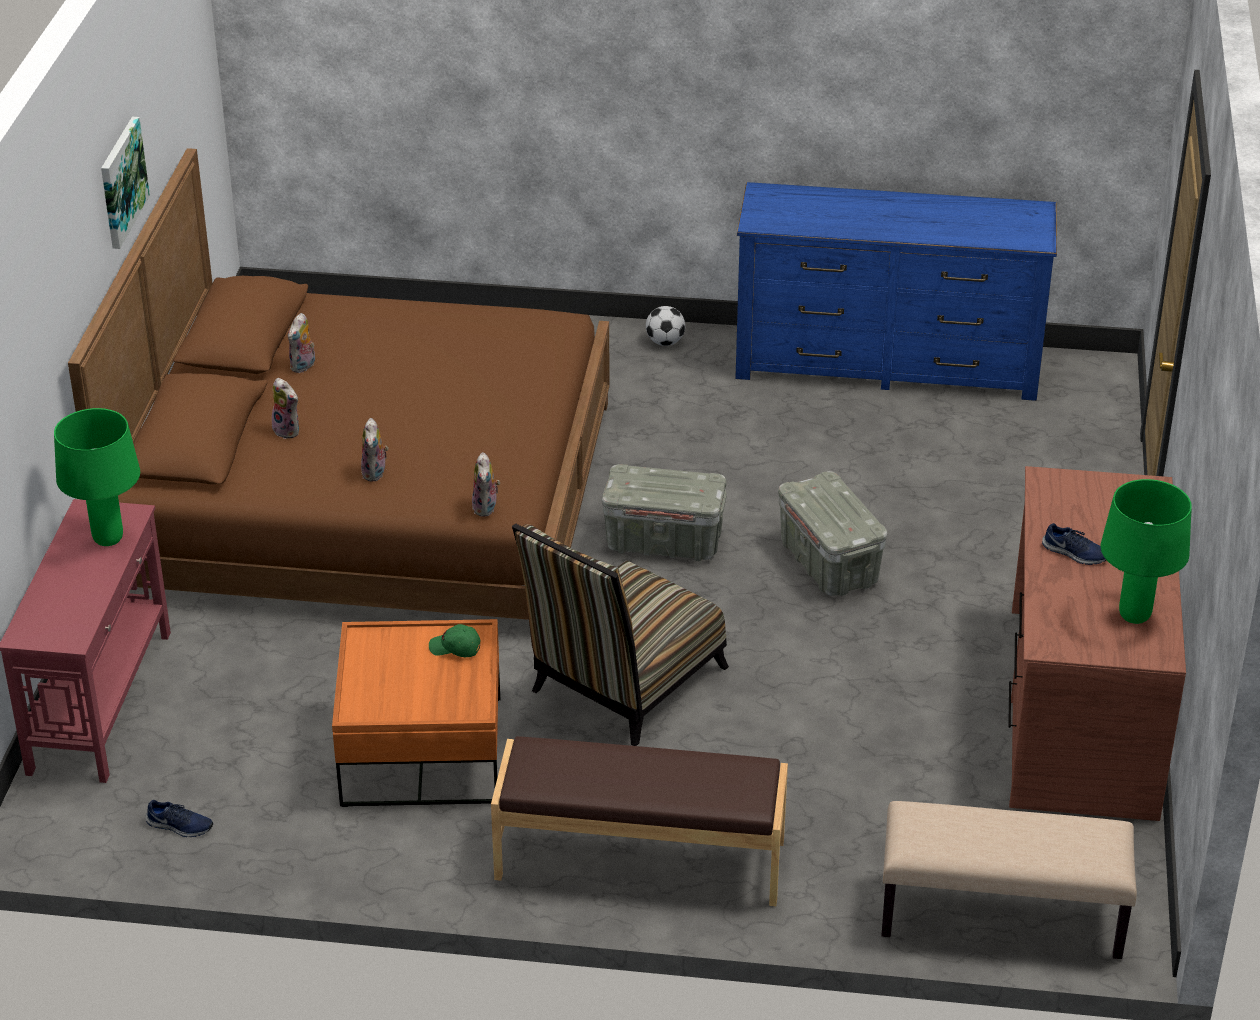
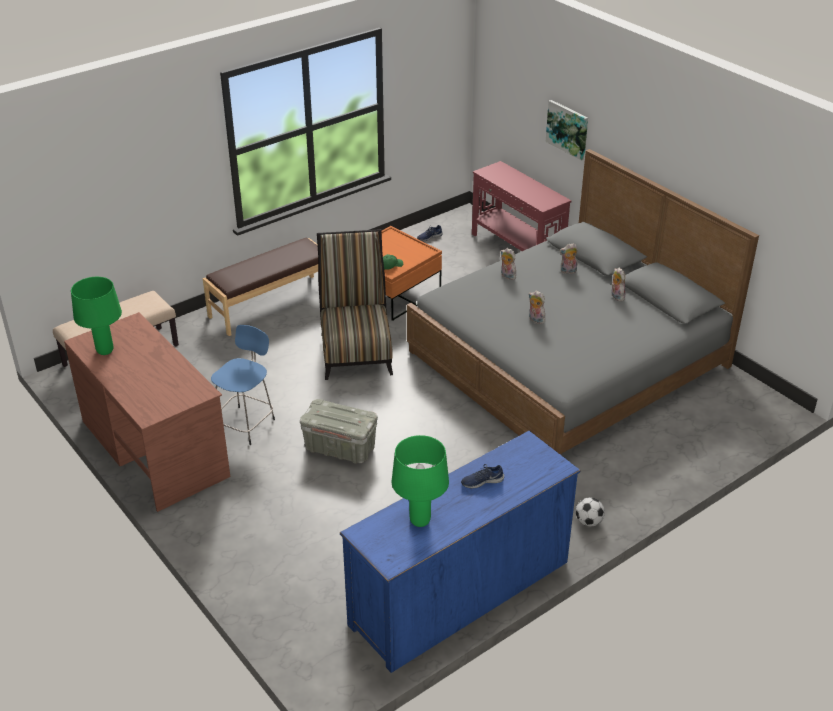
camera: 135 degrees right, 0 degrees up
(109, 539) = (533, 197): green table lamp -> green table lamp (419, 521)
(121, 182) = (685, 161): picture -> picture (568, 129)
(369, 496) = (568, 358): brown bed -> grey bed
(486, 508) = (445, 289): plush toy -> plush toy (535, 320)
(664, 542) = (423, 413): grey storage box -> none
(917, 669) = (246, 424): none -> blue stool
(1075, 553) = (156, 364): blue shoe -> blue shoe (482, 481)

